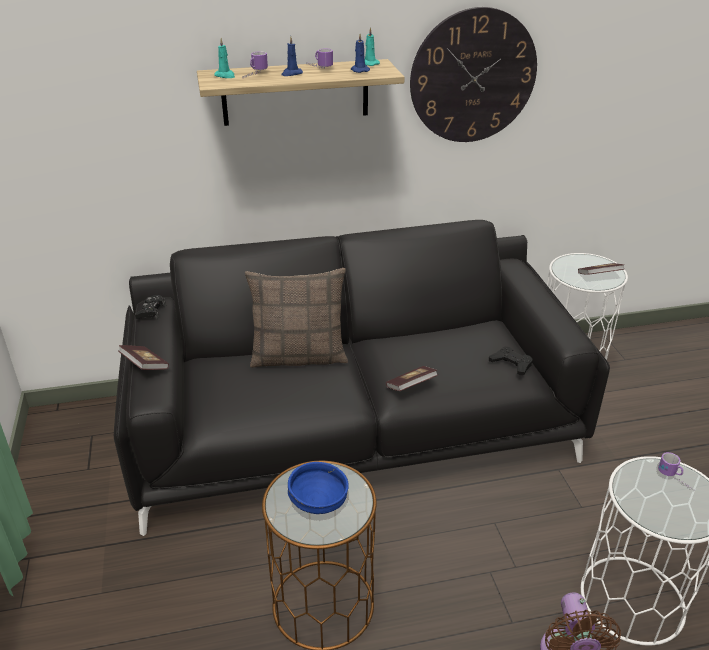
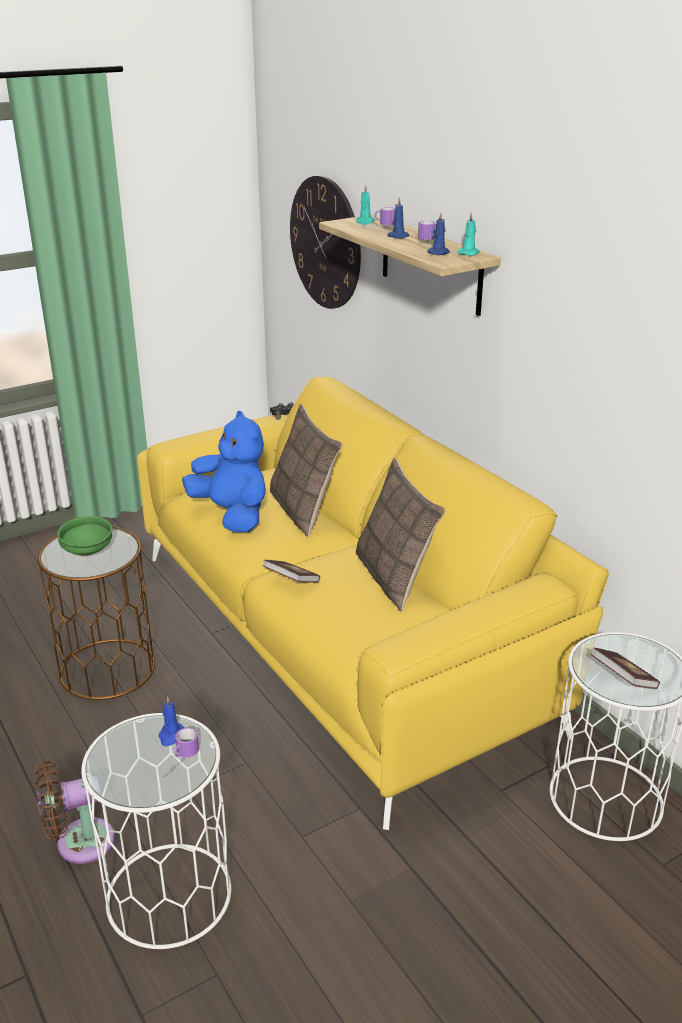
camera: 70 degrees right, 5 degrees down
(145, 366) = (208, 432): book -> none
(274, 400) = (232, 515): none -> blue plush toy
(319, 502) = (87, 551): blue bowl -> green bowl
(354, 428) = (342, 636): black sofa -> yellow sofa
(433, 335) = (394, 578): none -> pillow
(473, 77) = (577, 315): wall clock -> wall clock (325, 243)
(511, 364) = (374, 640): black game controller -> none
(641, 480) = (171, 736): none -> blue candle

